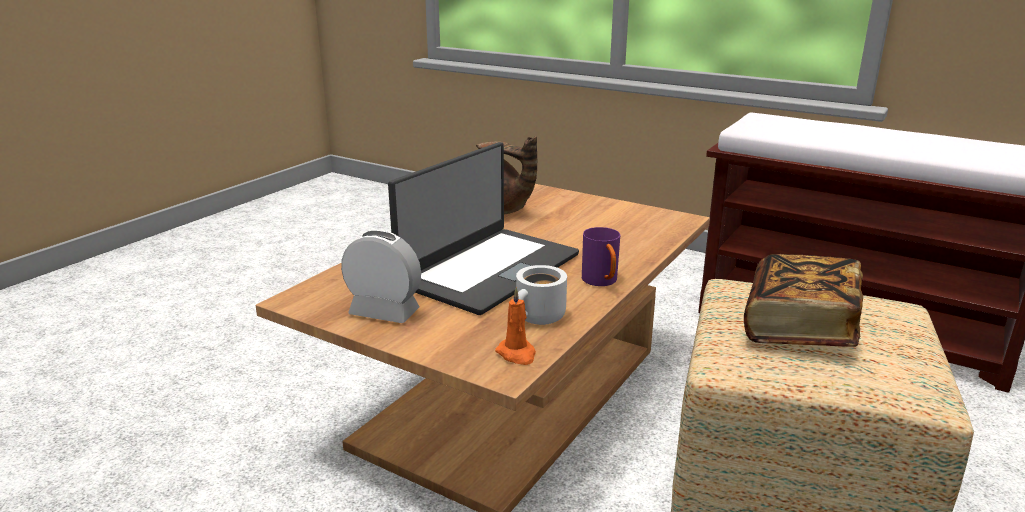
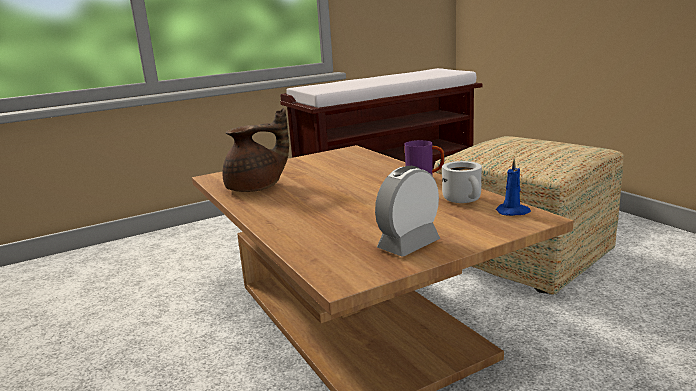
camera: 60 degrees left, 5 degrees down
(488, 269) = (366, 203): laptop -> none
(517, 354) = (513, 212): orange candle -> blue candle
(799, 327) = (525, 151): book -> none

